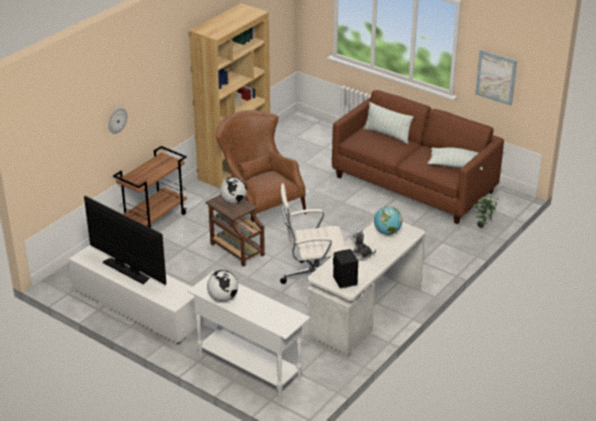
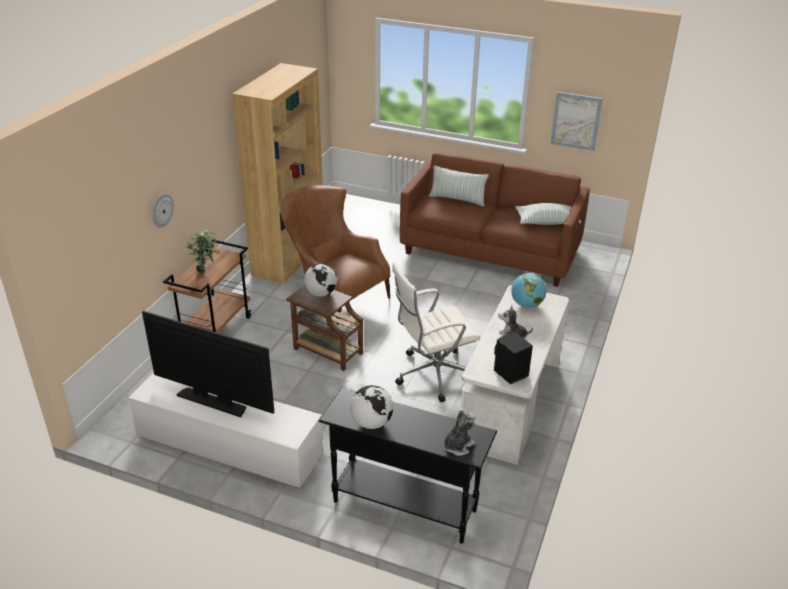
camera: 15 degrees left, 0 degrees up
(249, 368) = (404, 505): white console table -> black console table
(276, 322) = (457, 446): none -> plush toy
(483, 224) = (584, 283): potted plant -> potted plant (205, 269)

